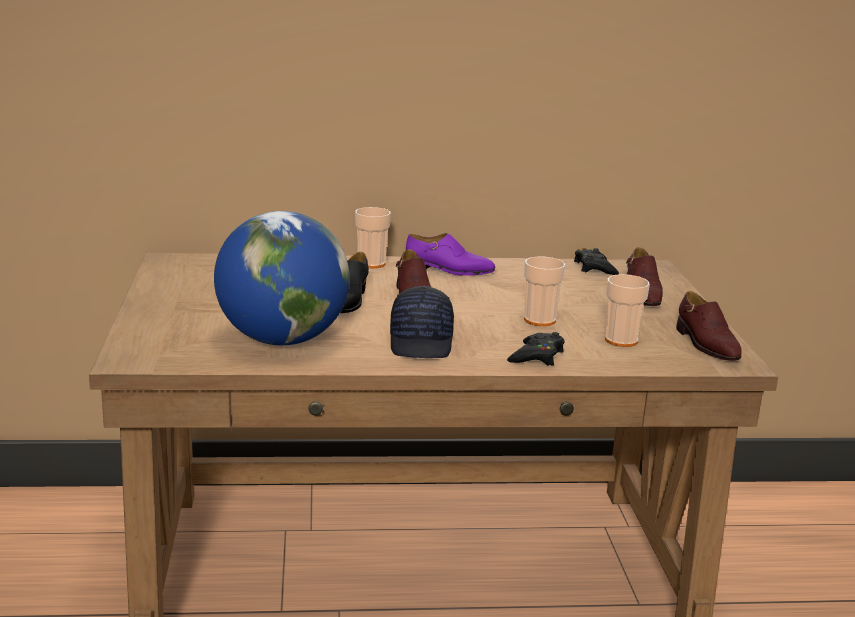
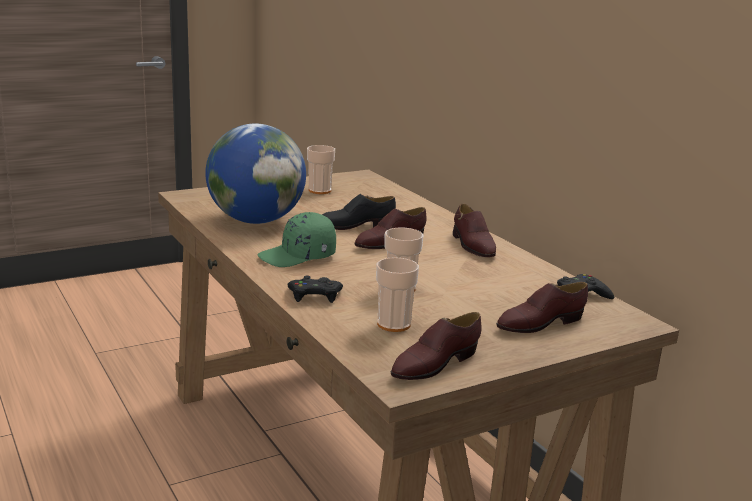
camera: 65 degrees right, 0 degrees up
(371, 263) = (445, 221): cup -> cup (319, 190)
(422, 342) = (298, 256): black cap -> green cap
(449, 270) = (472, 245): purple shoe -> brown shoe

